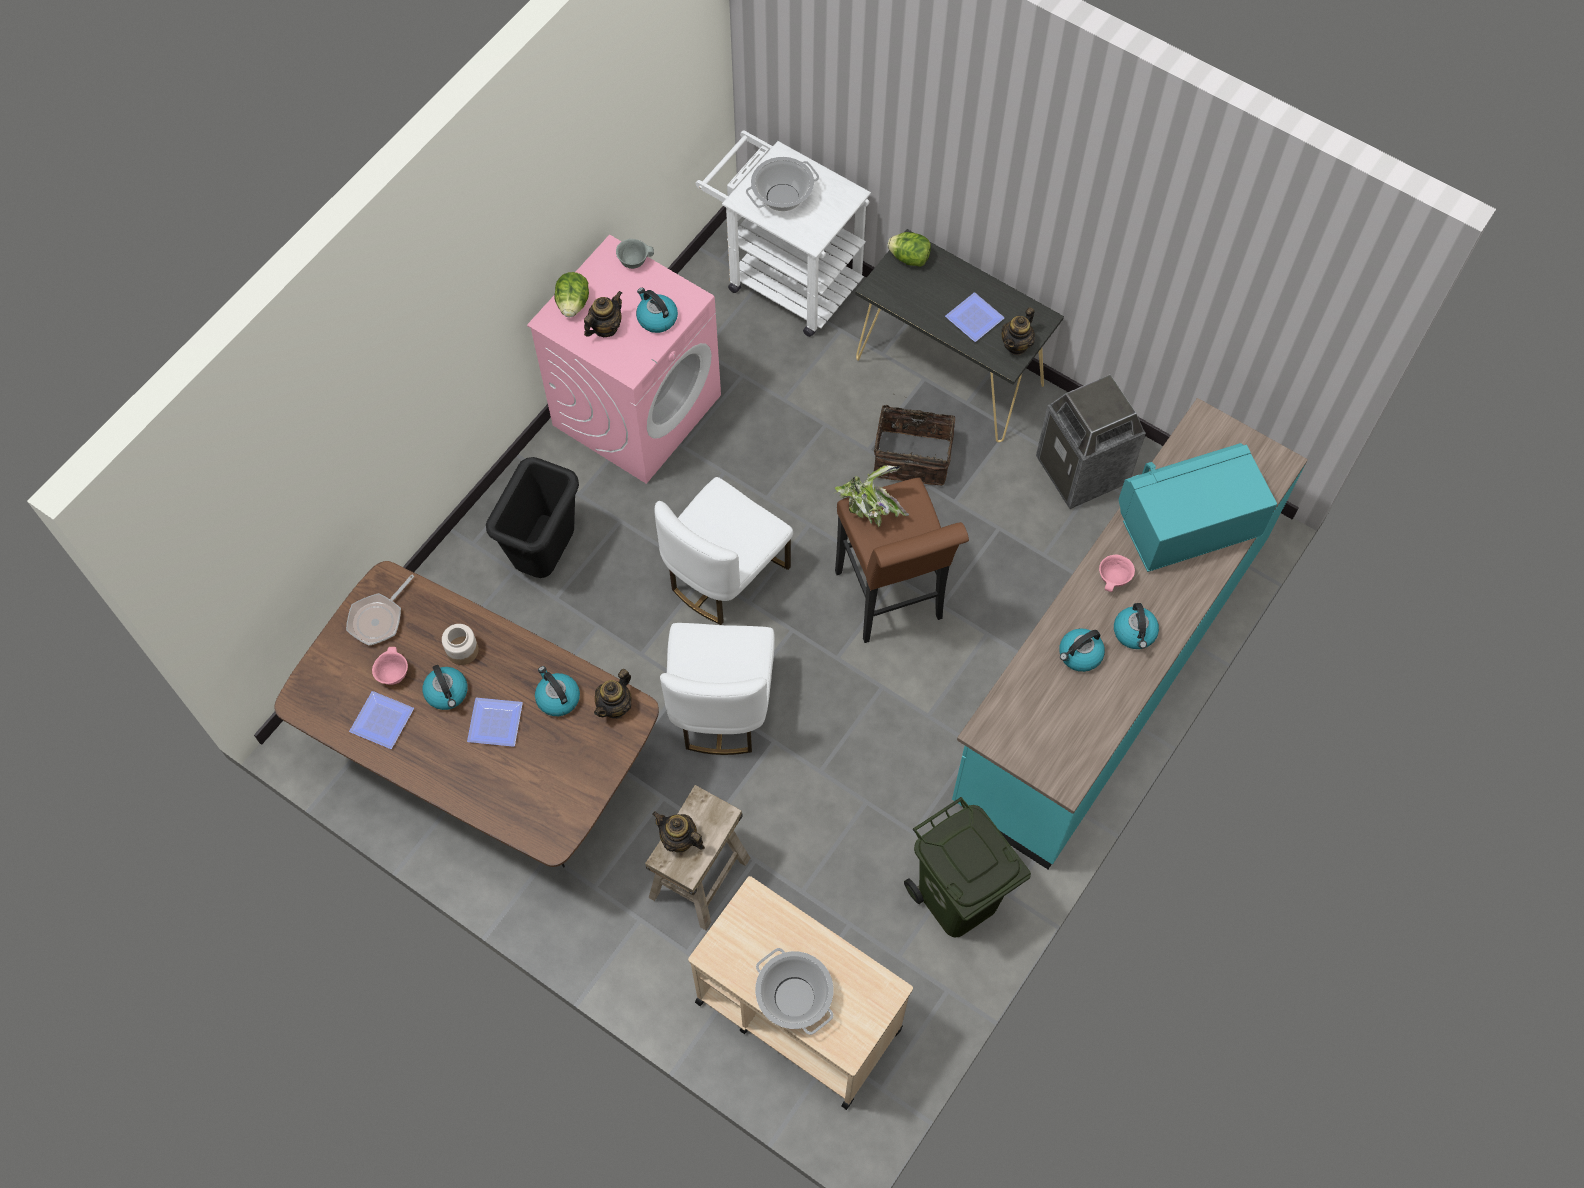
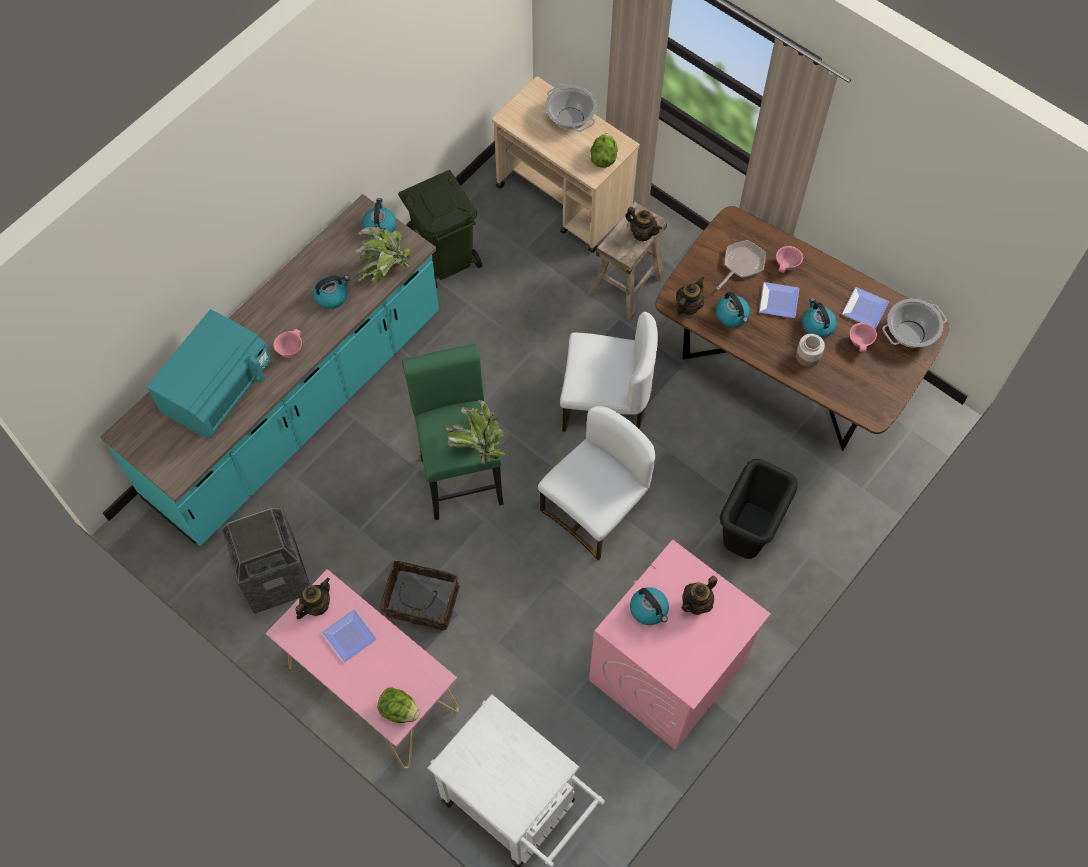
camera: 175 degrees left, 0 degrees up
(379, 619) = (877, 385): frying pan -> frying pan (741, 264)
(480, 776) = (787, 265): none -> pink bowl
(573, 304) = (727, 632): lettuce -> lettuce (603, 158)
(634, 261) = (669, 674): grey bowl -> none
(721, 706) = (605, 402): white chair -> white chair turned 90 degrees clockwise
(782, 198) = (517, 766): cooking pot -> cooking pot (910, 333)
(891, 602) = (460, 474): brown stool -> green stool
(950, 372) = (372, 687): black console table -> pink console table
(1020, 699) = (384, 268): none -> potted plant
(1134, 633) = (285, 308): kettle -> kettle (380, 226)
(1186, 523) = (218, 390): turquoise microwave -> turquoise microwave turned 45 degrees counterclockwise

